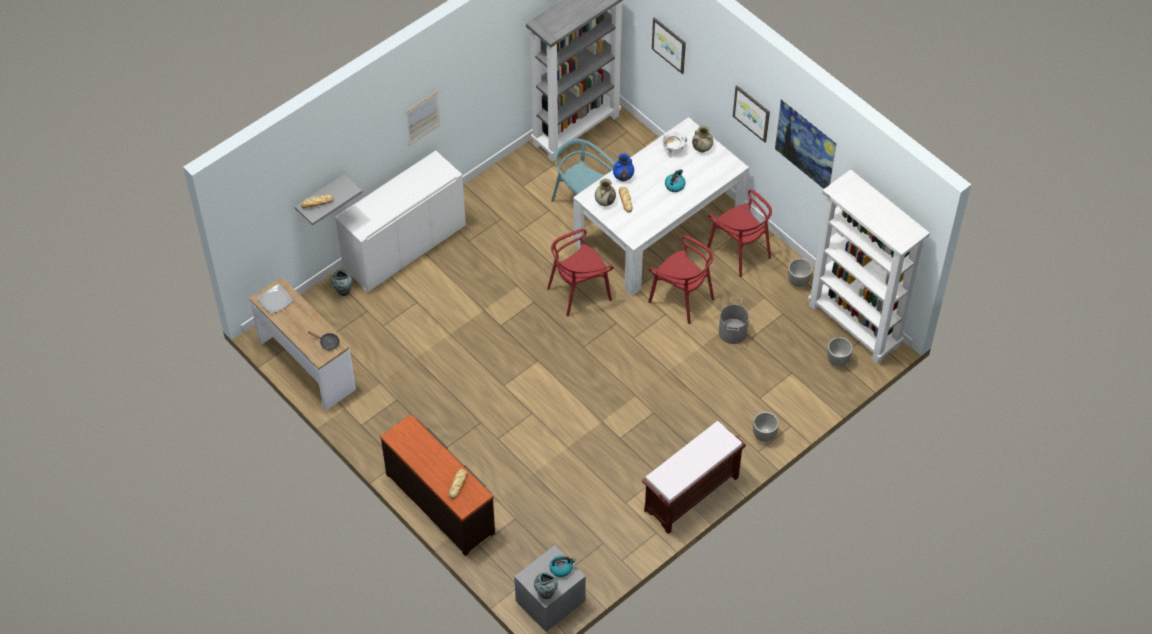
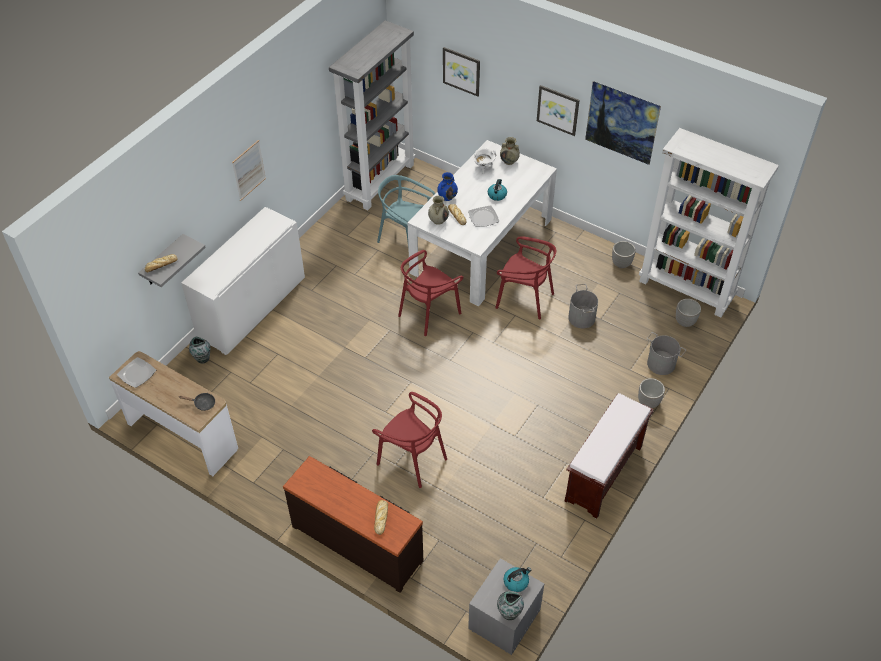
camera: 15 degrees left, 5 degrees down
(652, 208) = (483, 218): none -> plate
(739, 251) = (560, 250): red chair -> red chair (412, 459)
(793, 399) = (661, 364): none -> grey bucket

